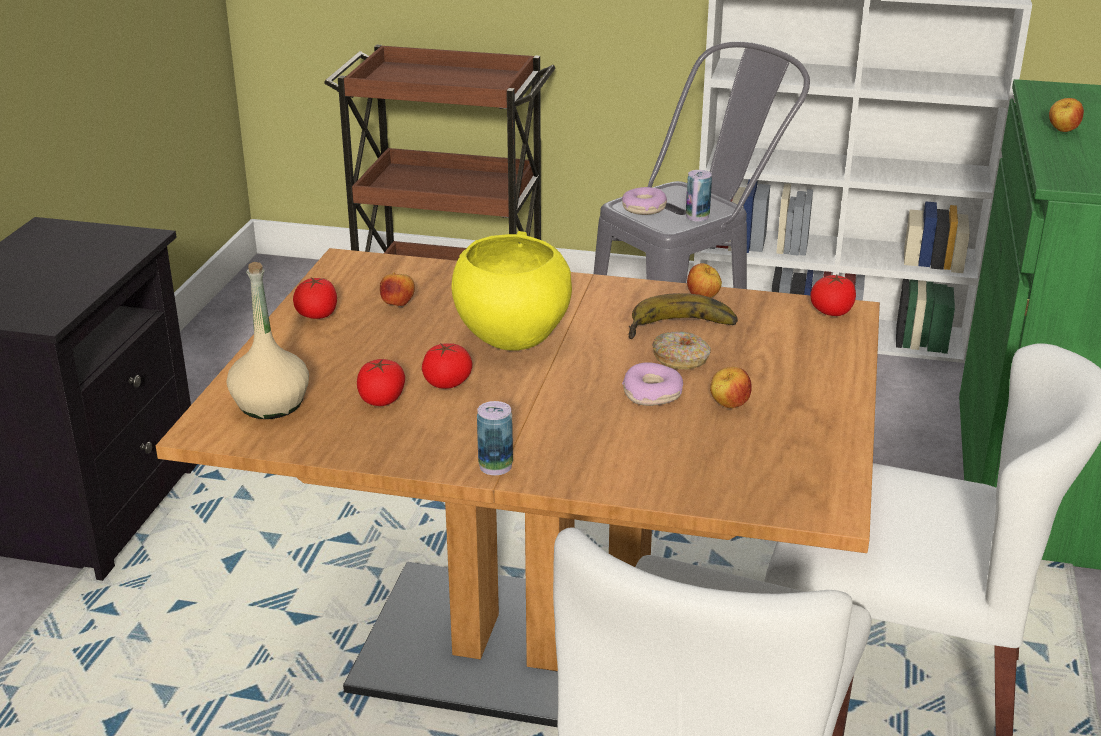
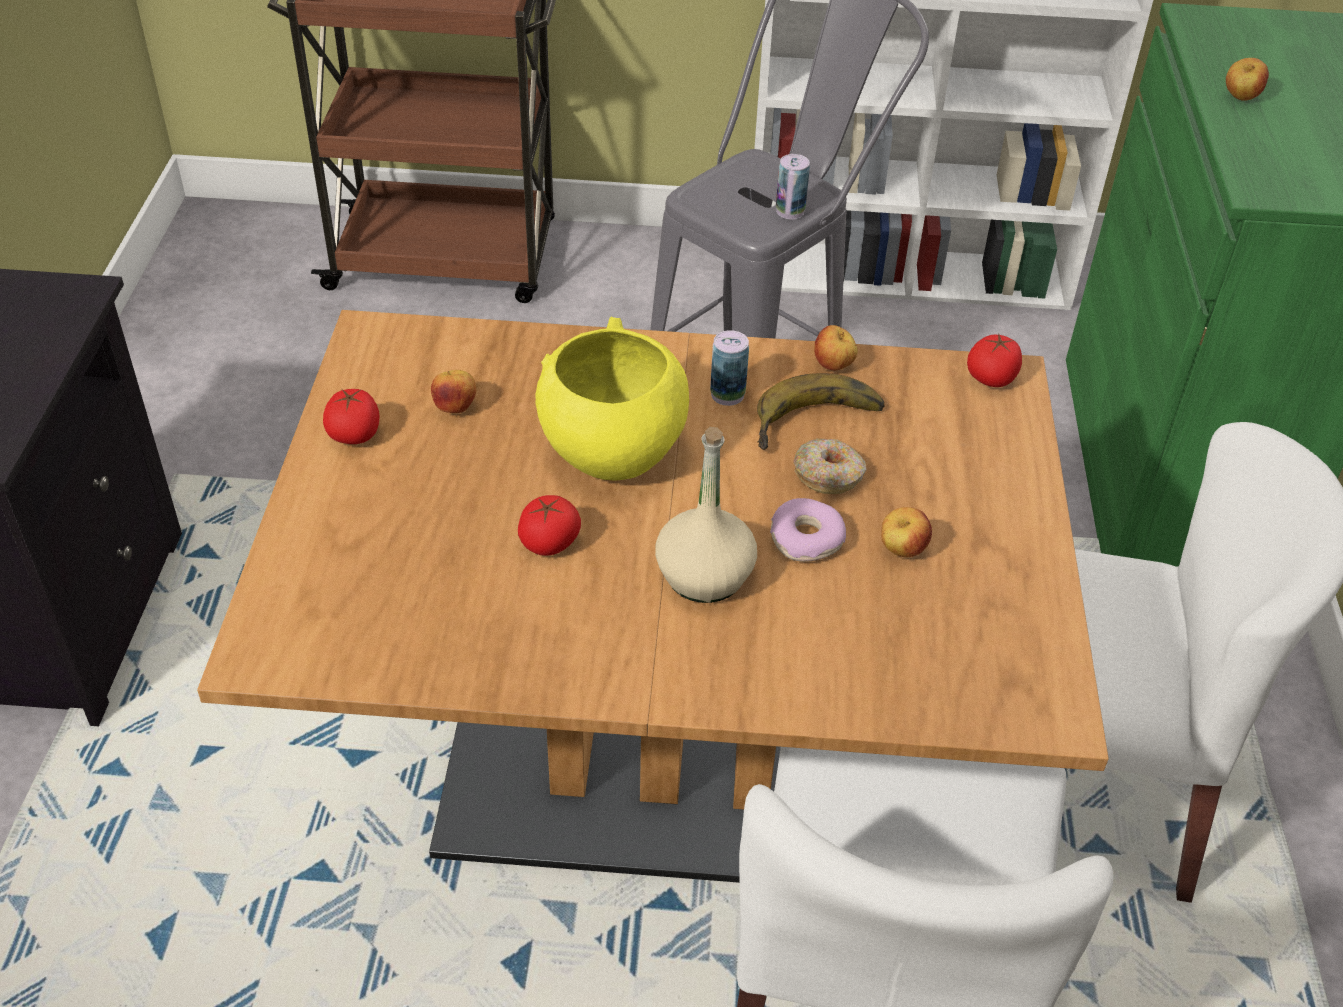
camera: 10 degrees left, 15 degrees up
(271, 404) = (332, 602): beige bottle -> beige bottle (705, 576)
(381, 400) = (473, 580): tomato -> none
(495, 466) = (641, 683): can -> can (727, 394)
(644, 209) = (721, 201): donut -> none

